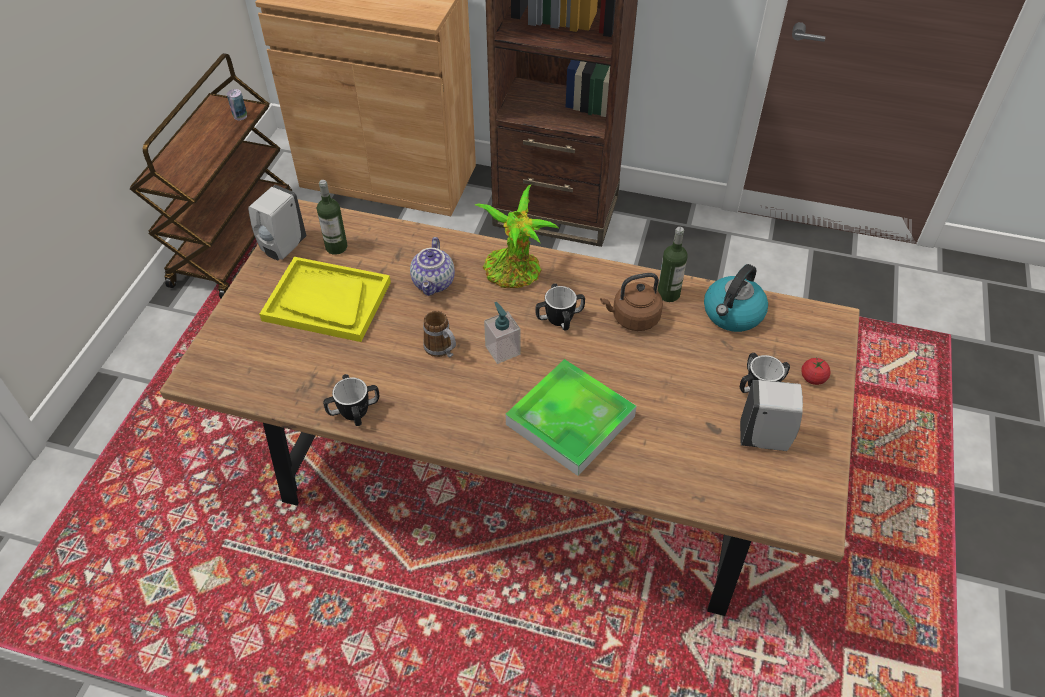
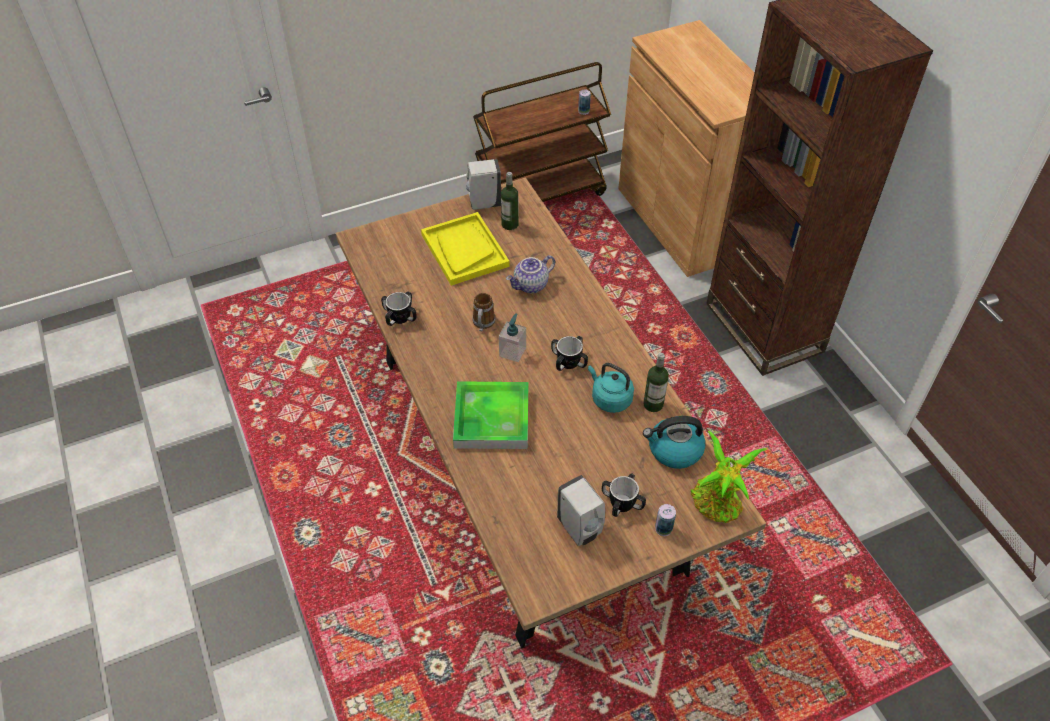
camera: 50 degrees right, 0 degrees up
(515, 273) = (581, 317): potted plant -> potted plant (717, 504)
(633, 318) = (609, 399): brown kettle -> turquoise kettle
(813, 378) = (663, 529): tomato -> can

